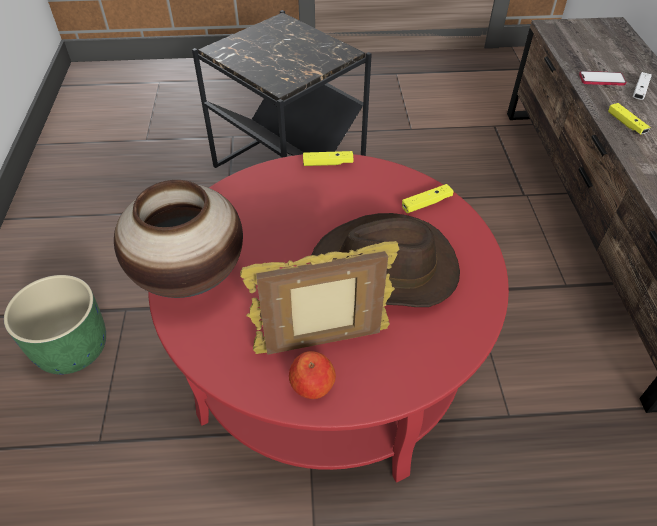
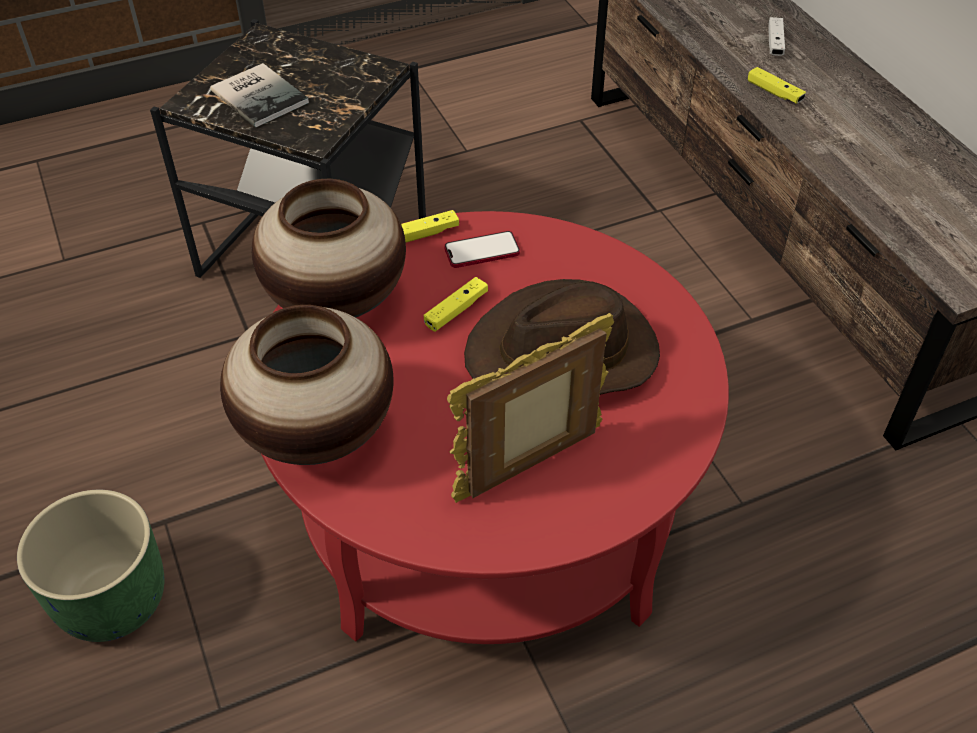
camera: 20 degrees left, 0 degrees up
(248, 193) = (336, 302): none -> vase
(261, 53) = (260, 94): none -> book
(312, 385) = (541, 518): apple -> none
(426, 203) = (576, 257): yellow game controller -> yellow game controller (456, 310)
(601, 79) = (723, 36): phone -> phone (482, 251)

